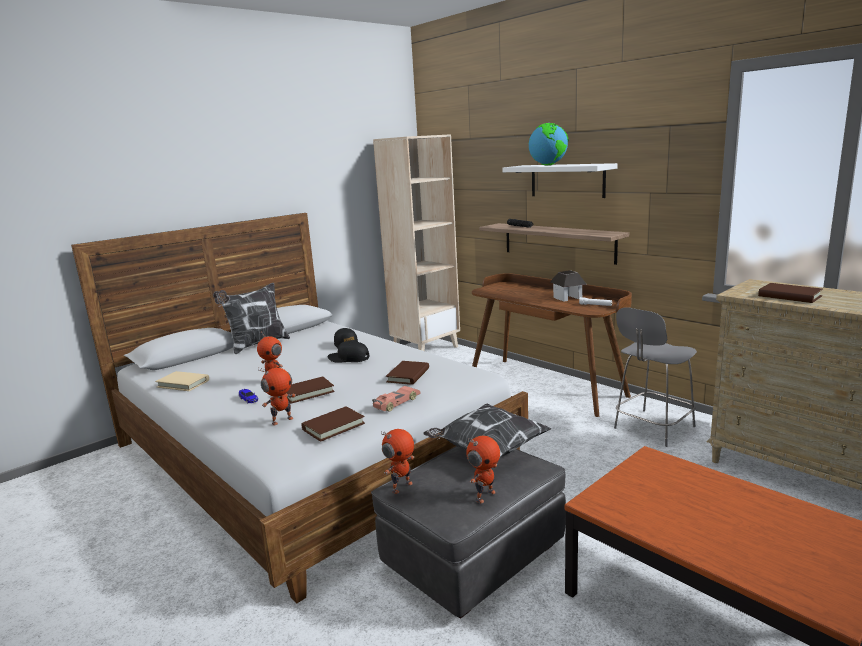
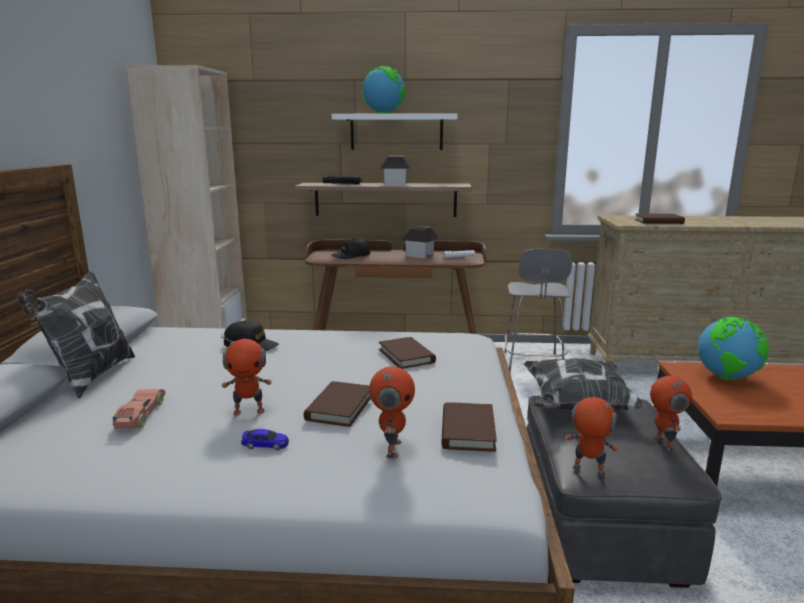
camera: 45 degrees left, 0 degrees up
(183, 383) = (74, 467): beige book -> none
(349, 359) = (290, 358): black cap -> black cap (351, 256)
(396, 403) = (465, 385): toy car -> toy car (140, 415)
(401, 486) = (588, 471): toy robot -> toy robot turned 60 degrees counterclockwise
(556, 230) = (396, 184): none -> toy house
(677, 480) = (727, 377): none -> globe

